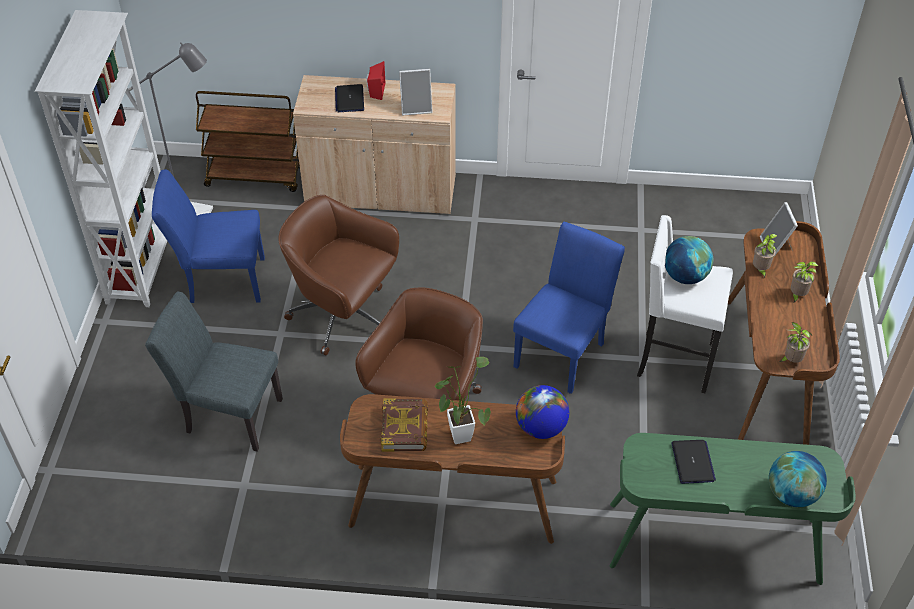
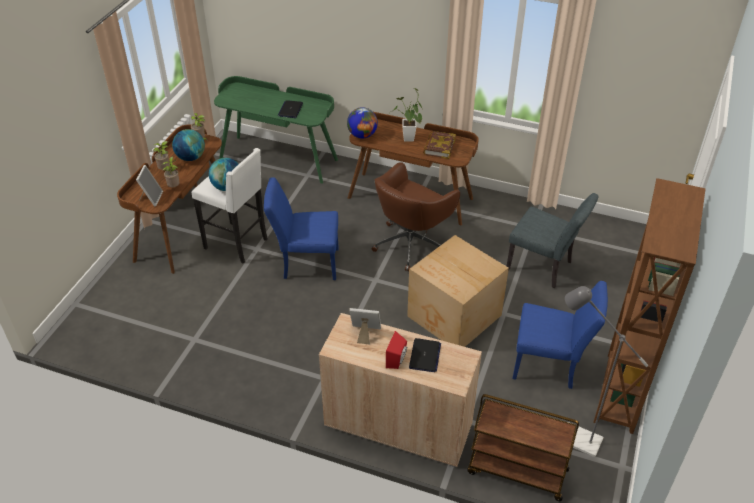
camera: 165 degrees left, 5 degrees down
(142, 266) = (618, 393): white bookcase -> brown bookcase
(343, 316) = (454, 317): brown office chair -> cardboard box
(563, 351) = (306, 263): blue chair -> blue chair turned 45 degrees clockwise
(792, 494) = (251, 92): globe -> globe (190, 157)

